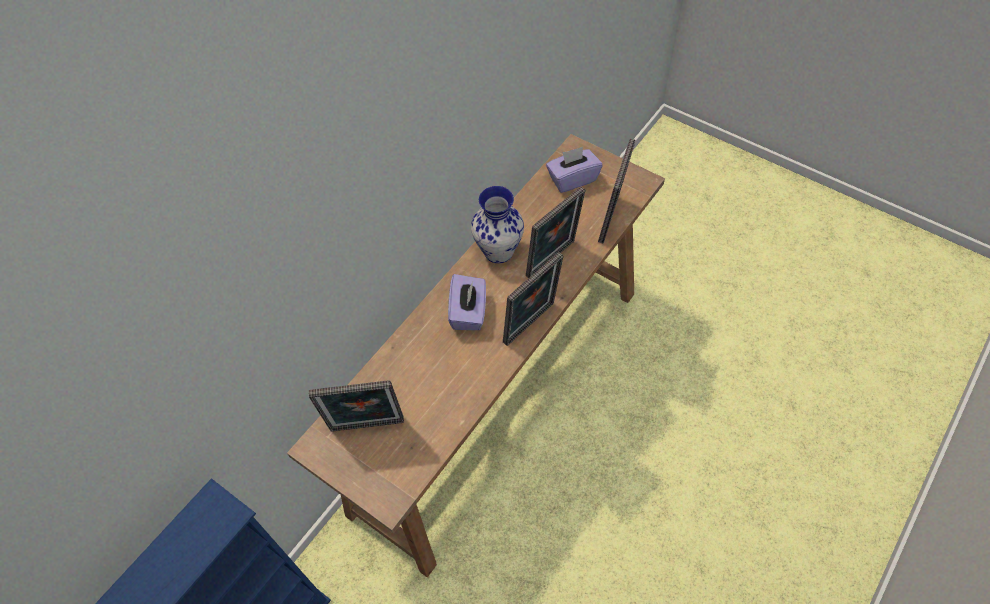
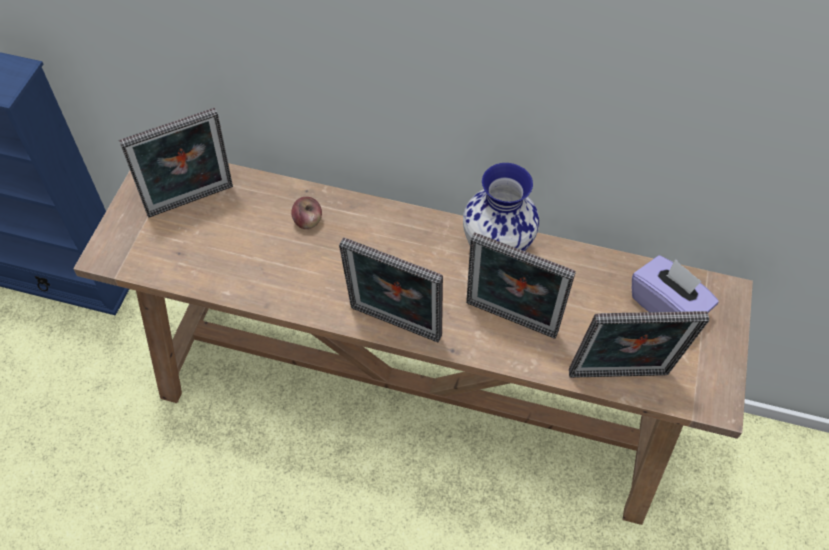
camera: 65 degrees right, 0 degrees up
(367, 428) = (192, 203): picture frame -> picture frame turned 90 degrees counterclockwise
(421, 353) = (307, 221): none -> apple
(469, 312) = (385, 251): purple tissue box -> none

